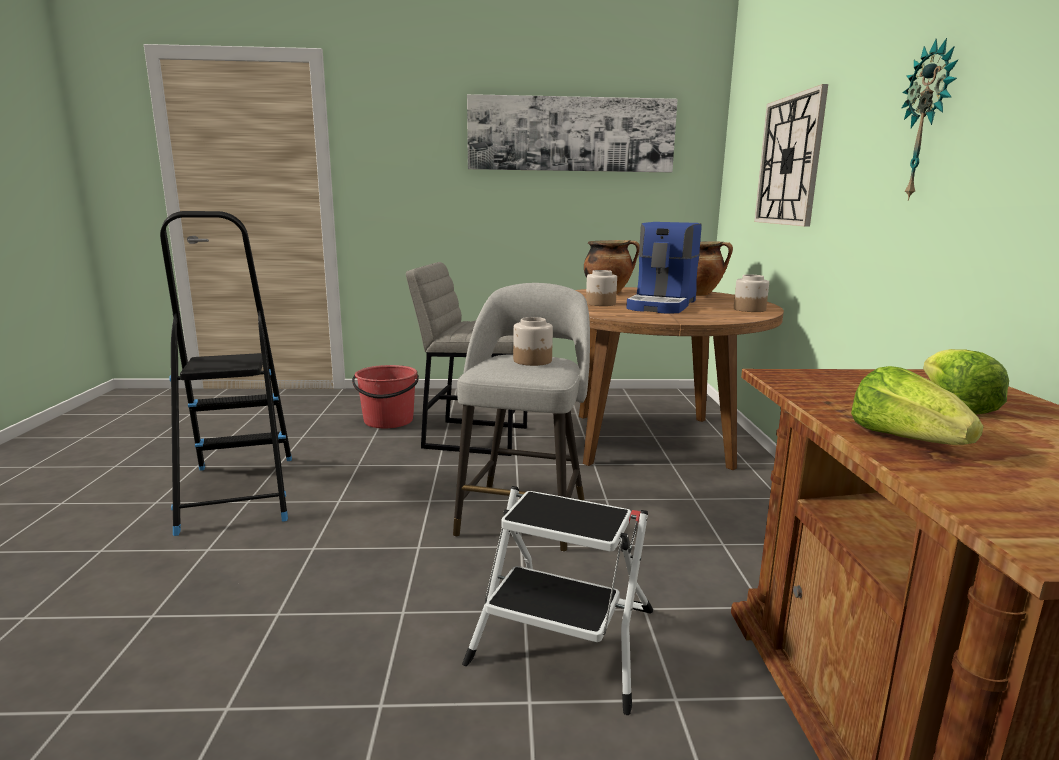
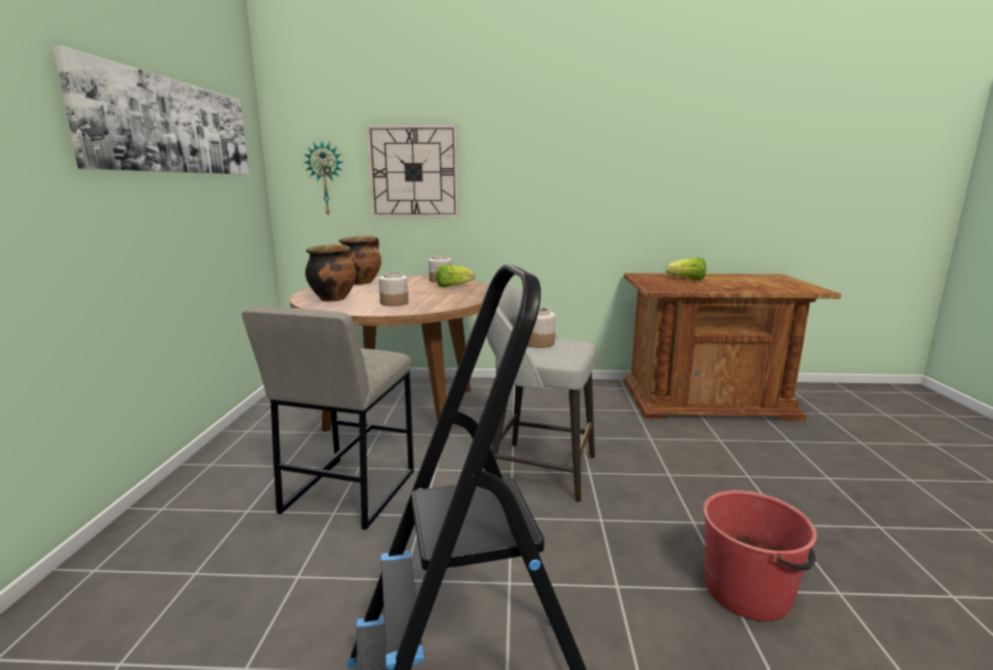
camera: 85 degrees left, 0 degrees up
(388, 421) = (236, 567): red bucket -> red bucket (748, 591)
(566, 639) = (690, 462): step ladder -> none
(663, 305) = (412, 292): coffee machine -> none
(904, 439) = (741, 288): lettuce -> lettuce (453, 286)
(928, 122) = (568, 161): wall clock -> wall clock (326, 179)

